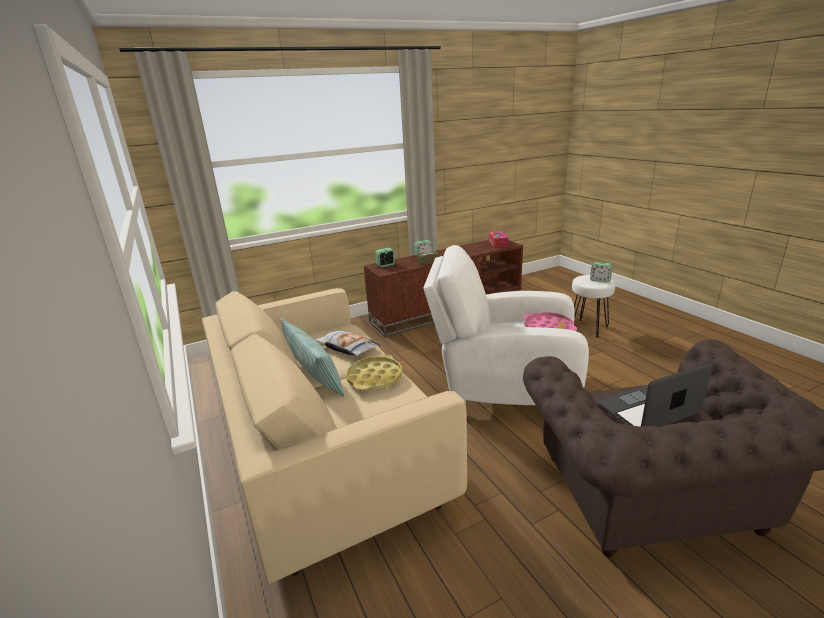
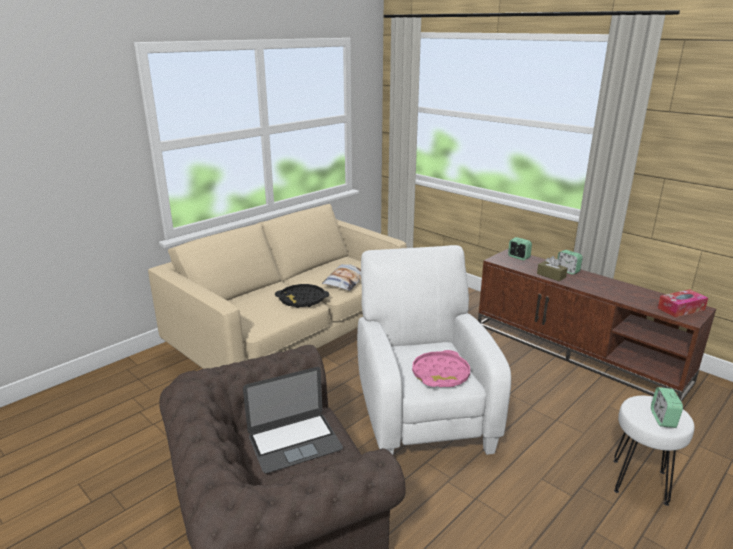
camera: 70 degrees right, 0 degrees up
(314, 375) = (299, 278): pillow -> none
(374, 378) = (302, 300): yellow tray -> black tray
(648, 409) = (294, 442): laptop -> laptop turned 105 degrees clockwise

